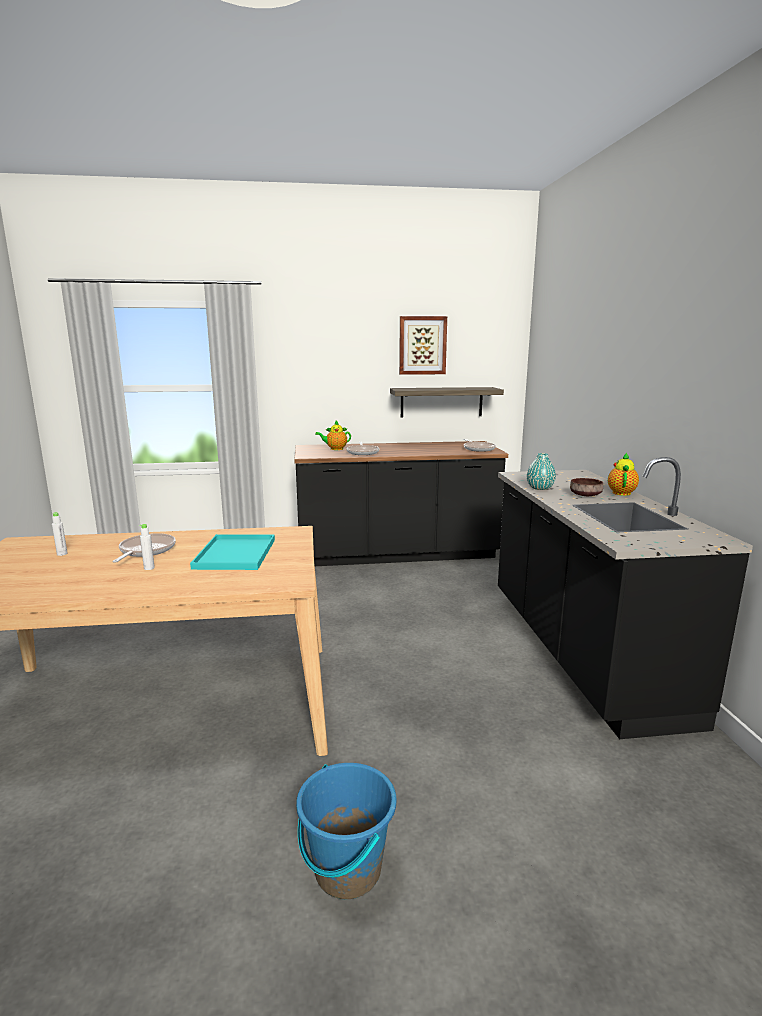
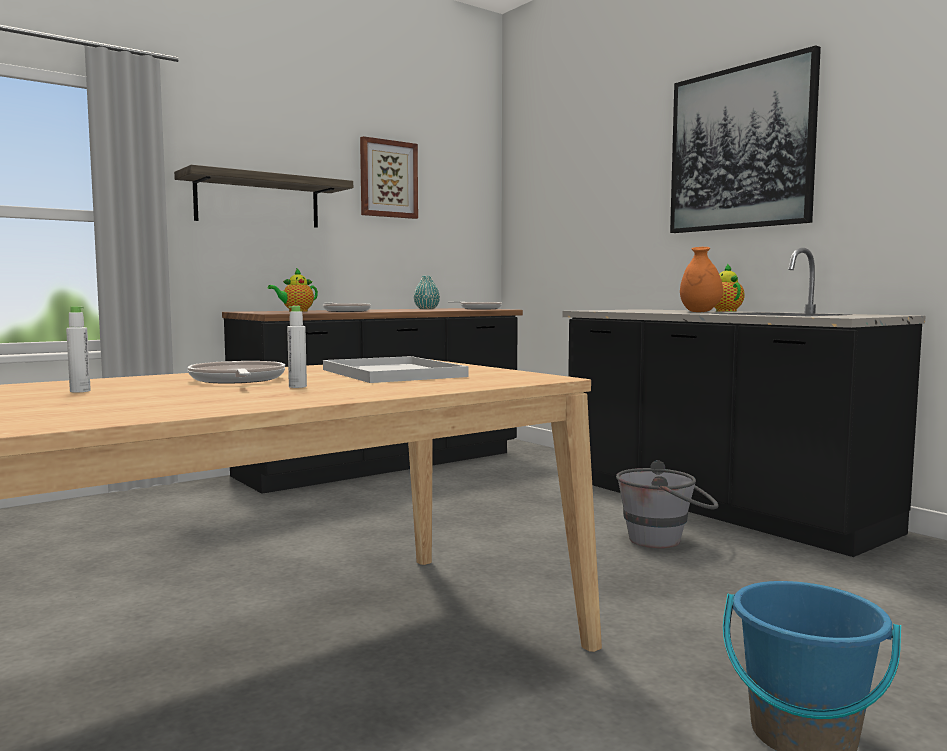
camera: 30 degrees left, 10 degrees down
(235, 553) = (390, 373): turquoise tray -> white tray
(441, 402) = (412, 255): shelf -> shelf (258, 201)
(492, 676) = (666, 540): none -> grey bucket
(540, 488) = (644, 311): turquoise vase -> turquoise vase (426, 309)
(584, 495) = (700, 312): brown bowl -> orange vase
(657, 345) = (740, 148): none -> picture

